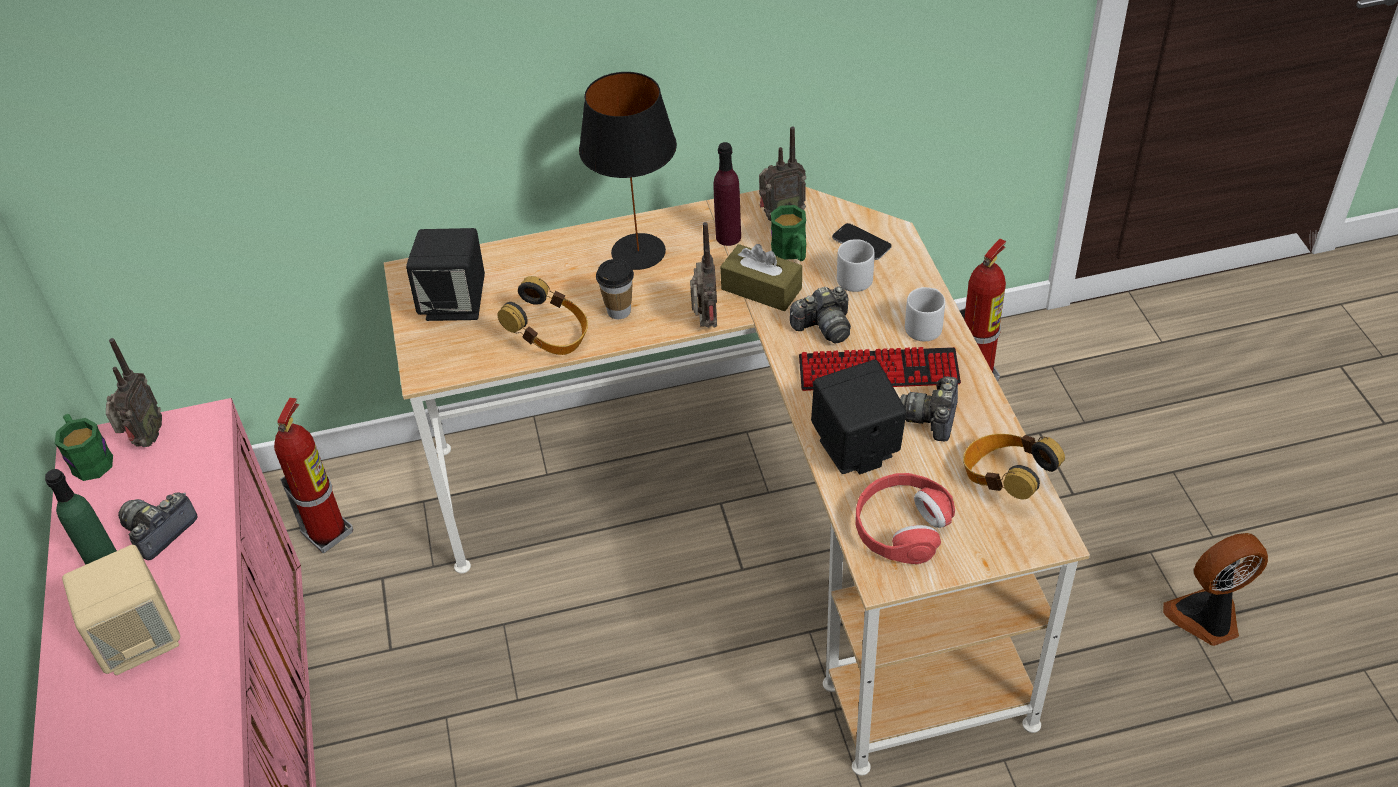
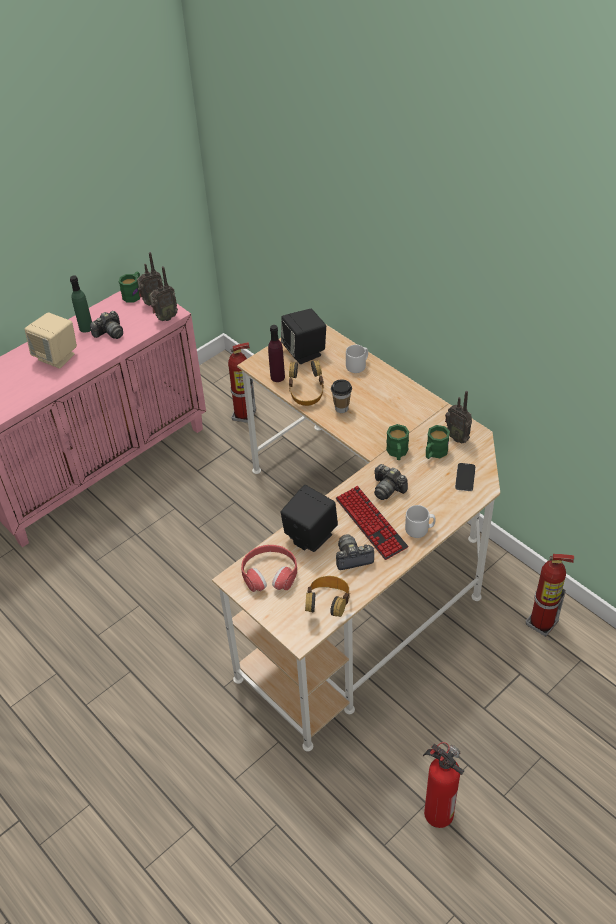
camera: 60 degrees right, 0 degrees up
(159, 531) = (109, 333): camera -> camera turned 135 degrees clockwise
(637, 252) = (388, 396): black table lamp -> none
(705, 323) = (356, 443): radio -> radio (165, 318)
(728, 237) = (426, 424): purple bottle -> purple bottle (277, 377)
(761, 289) = (397, 453): brown tissue box -> green mug
(853, 277) = (435, 485): grey mug -> grey mug (357, 365)
(1207, 618) = (437, 812): fan -> fire extinguisher

